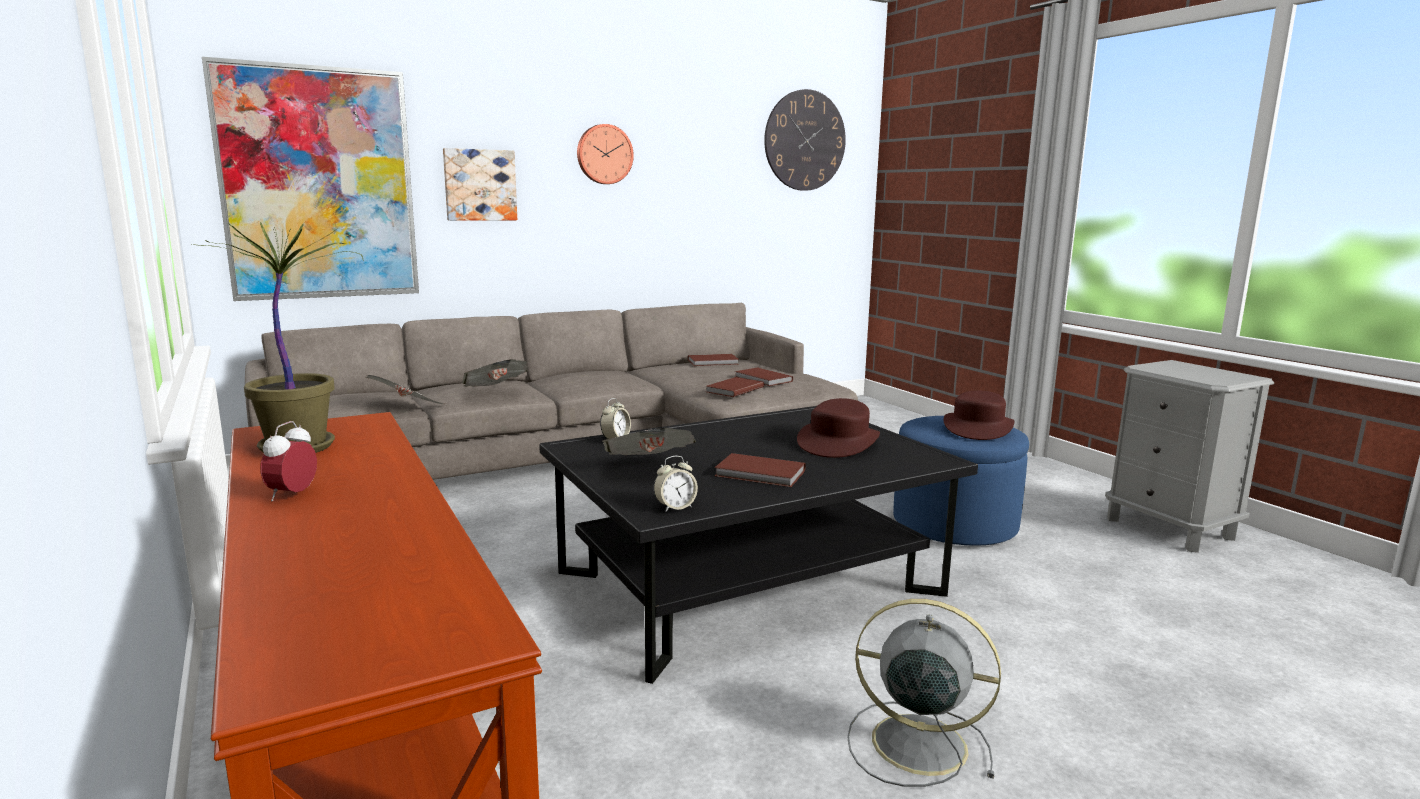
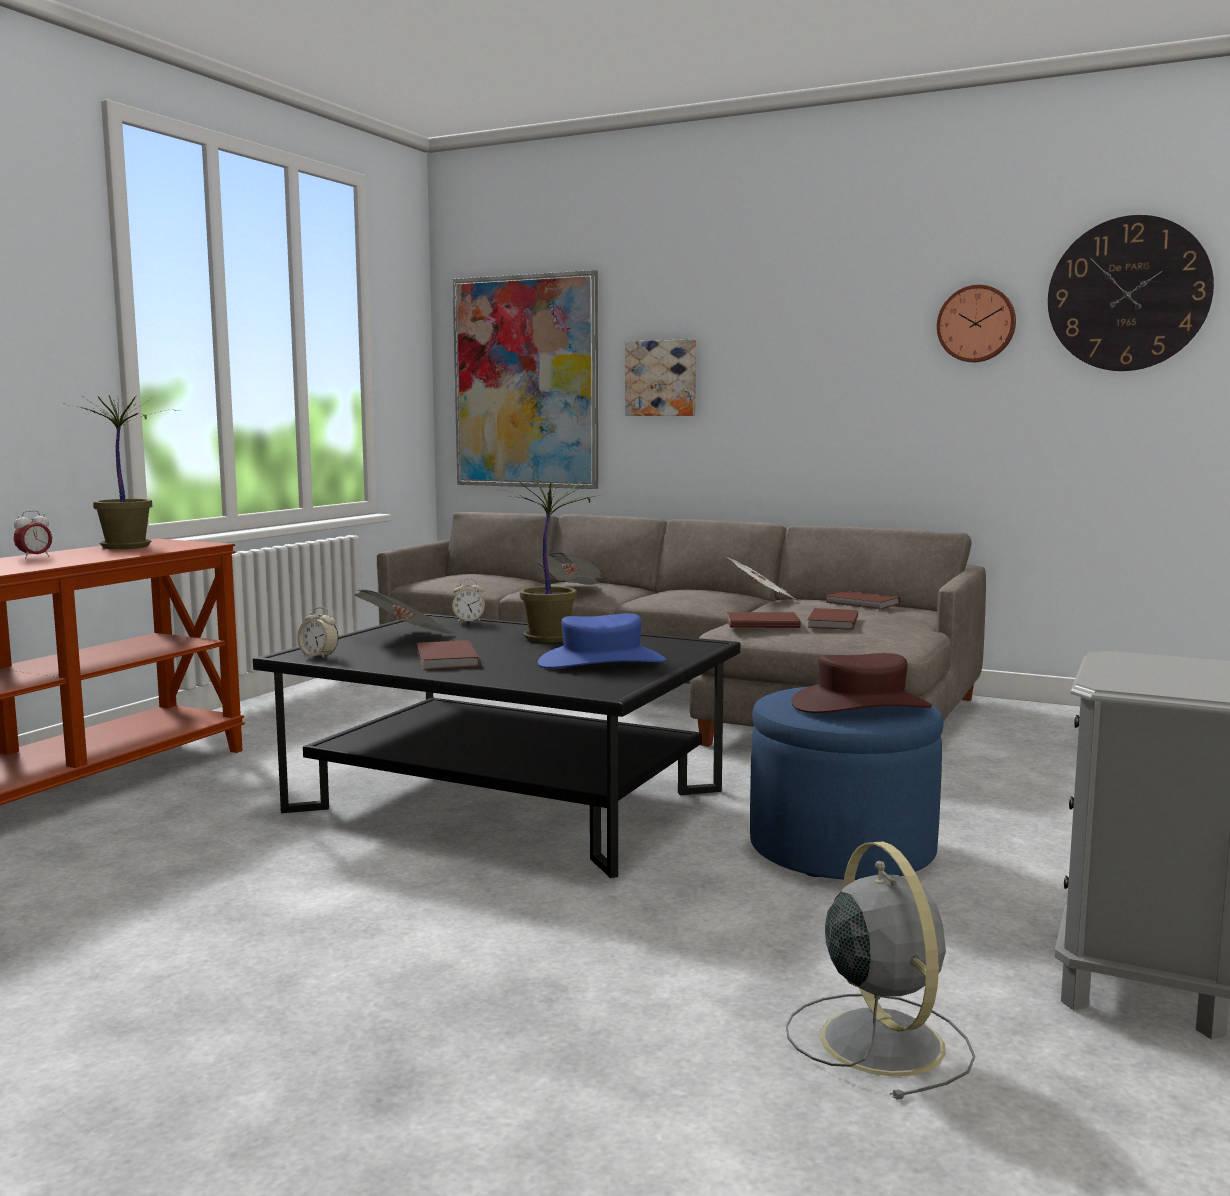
camera: 55 degrees right, 5 degrees down
(292, 495) = (34, 557): alarm clock -> alarm clock turned 150 degrees clockwise
(408, 409) = (488, 590): newspaper -> newspaper (762, 599)
(604, 154) = (801, 336): wall clock -> wall clock (976, 324)
(727, 435) = (549, 638): none -> potted plant
(838, 442) = (601, 662): brown hat -> blue hat
(914, 743) = (277, 911): grey fan -> grey fan (879, 1039)

